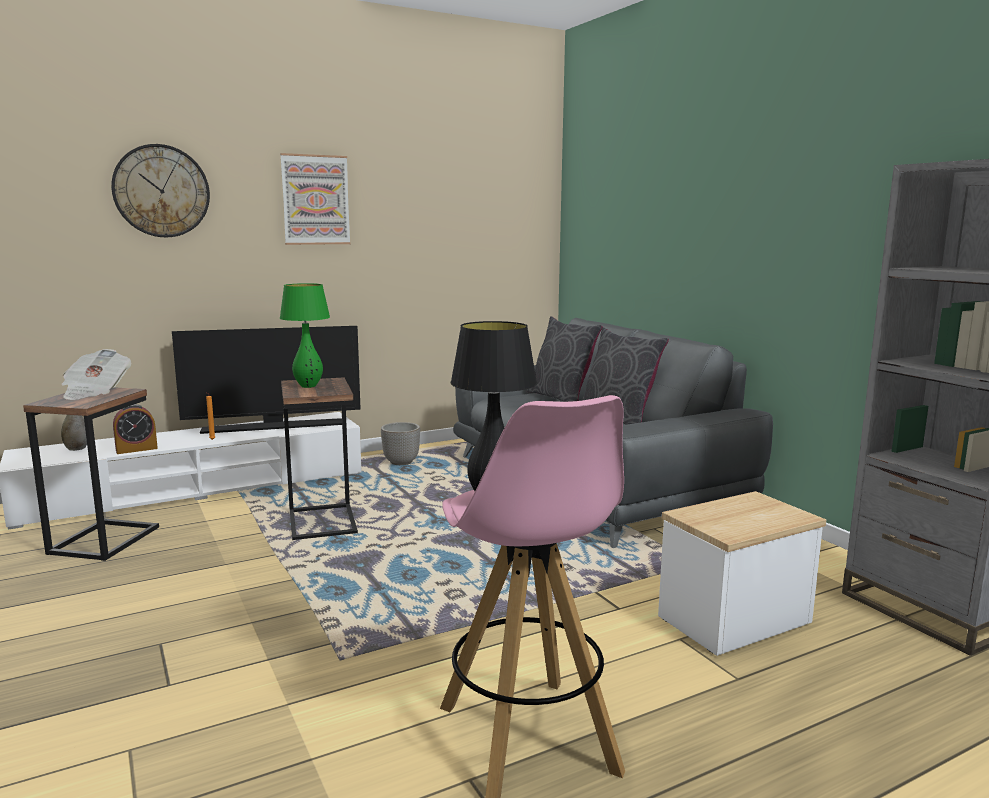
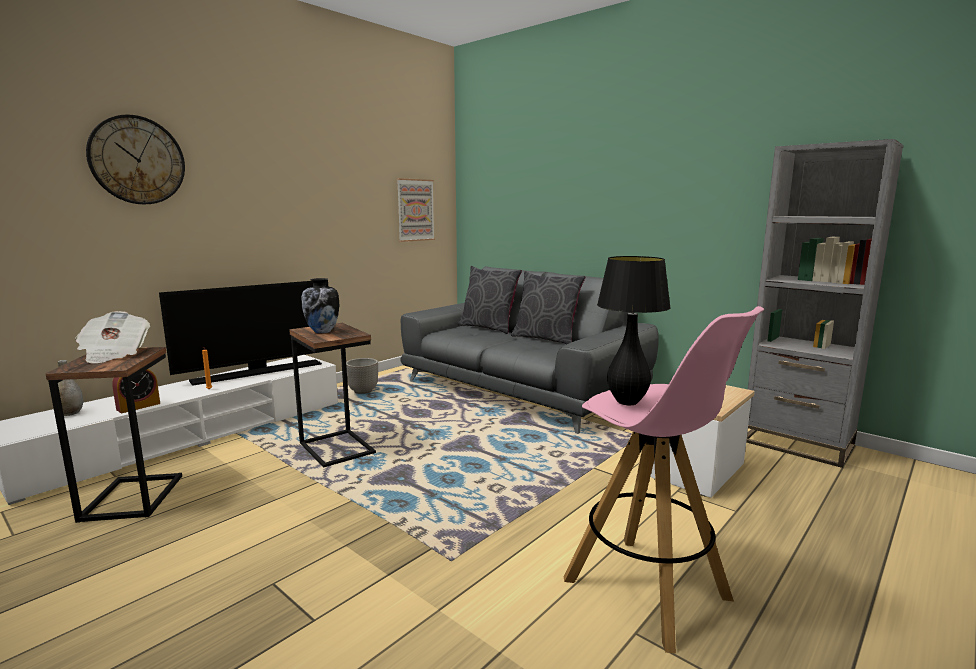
camera: 20 degrees left, 0 degrees up
(308, 386) = (322, 332): green table lamp -> vase
(315, 200) = (277, 172): picture -> picture (415, 210)

